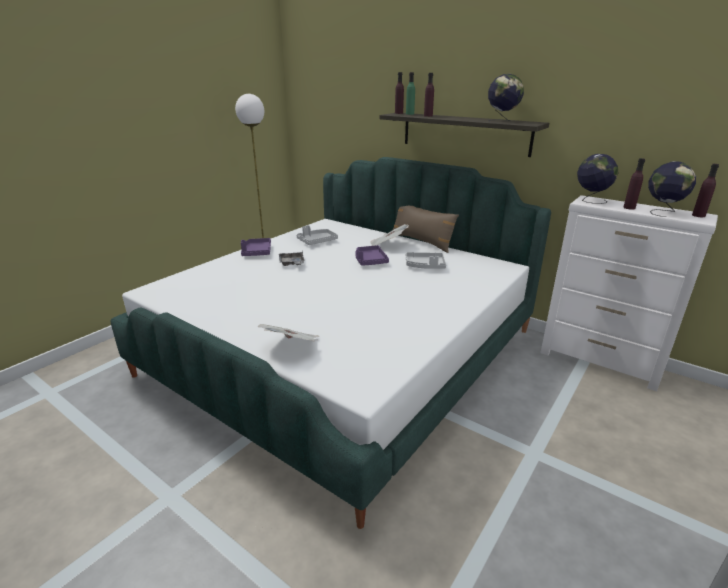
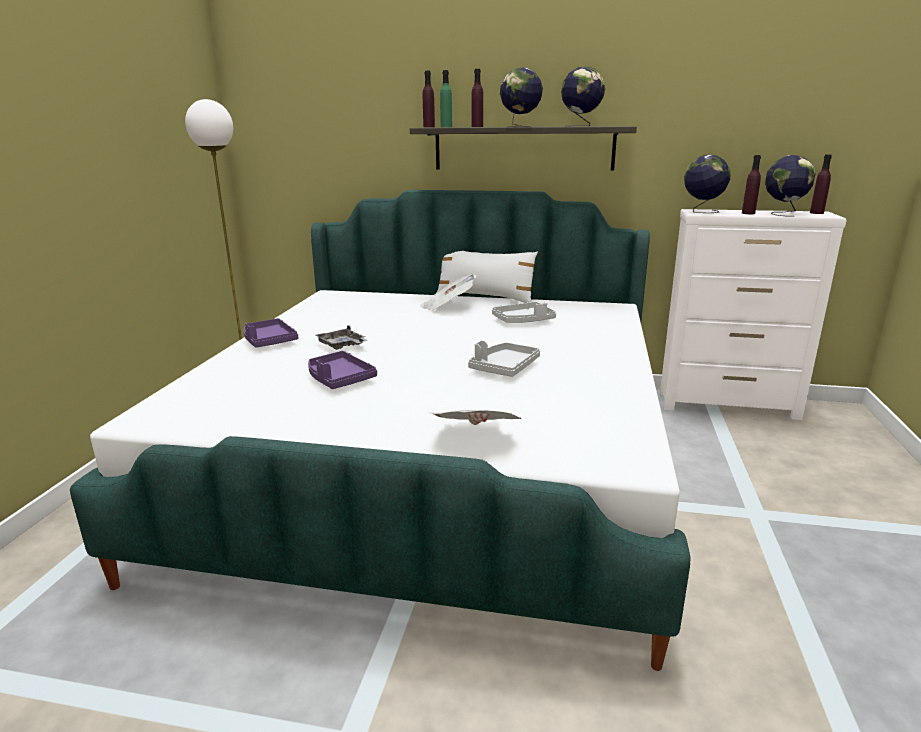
camera: 25 degrees left, 5 degrees down
(317, 241) = (344, 316): grey tray -> grey tray (504, 368)
(370, 261) = (447, 326): purple tray -> purple tray (339, 379)
(422, 242) = (485, 297): brown pillow -> white pillow
(457, 118) = (520, 126): none -> globe

